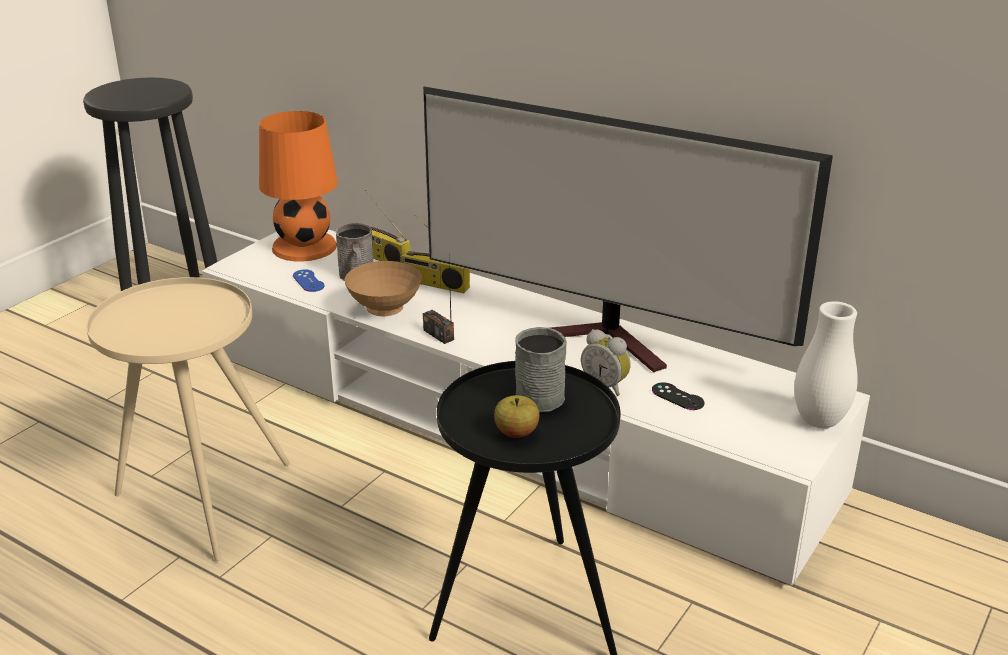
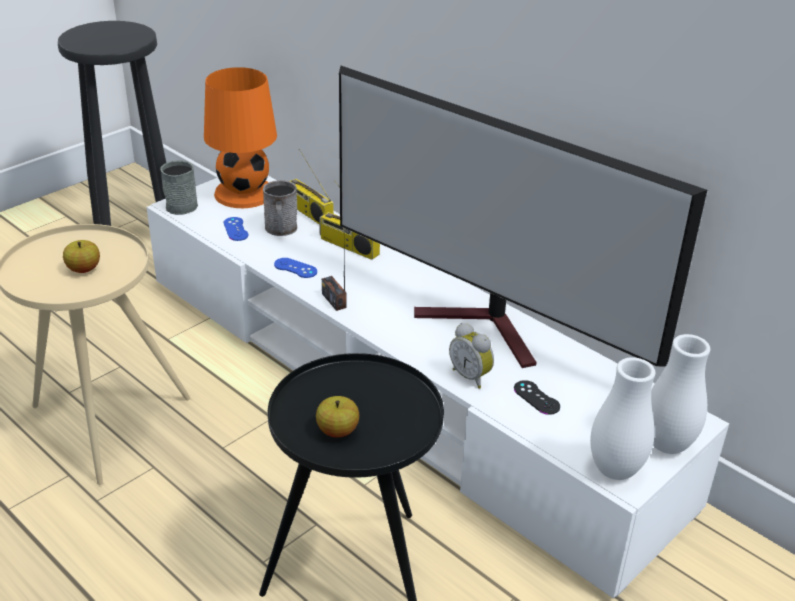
camera: 10 degrees right, 5 degrees up
(183, 321) = (84, 269): none -> apple
(386, 310) = (295, 268): brown bowl -> blue game controller
(538, 393) = (373, 391): grey mug -> grey mug (182, 204)
(778, 450) = (615, 470): none -> white vase

